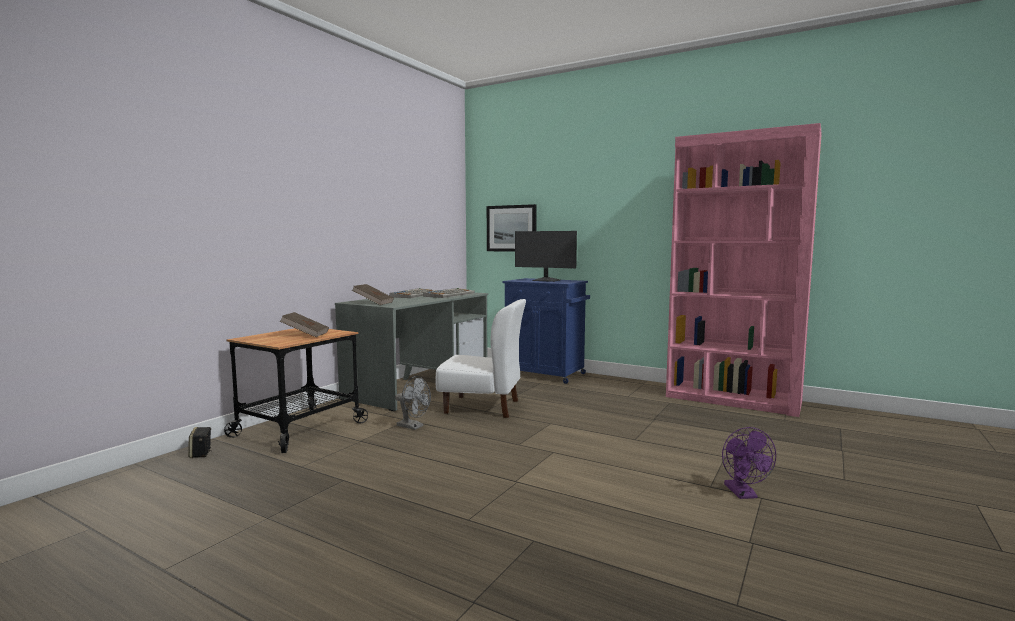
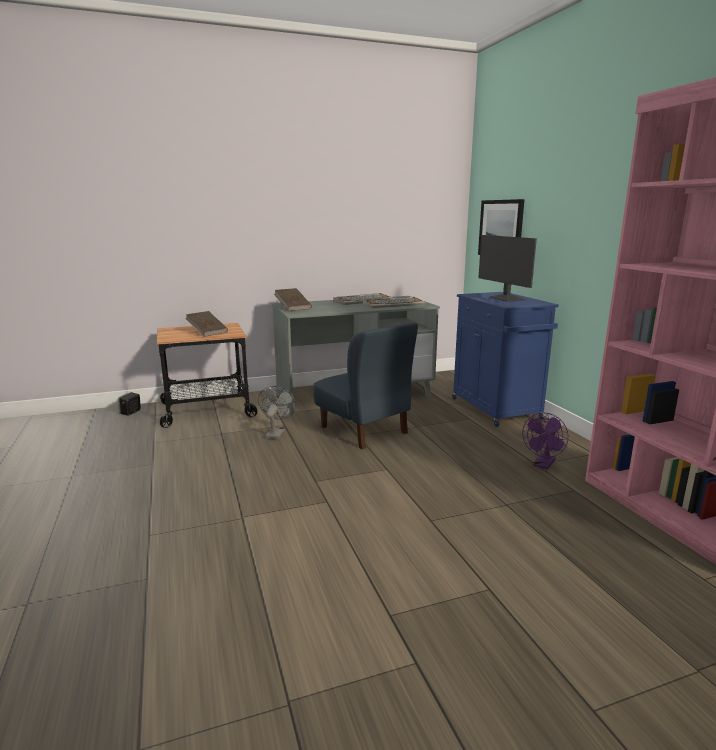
camera: 40 degrees right, 10 degrees up
(413, 426) = (276, 433): grey fan -> grey fan turned 150 degrees counterclockwise
(482, 407) = (364, 430): white chair -> blue chair
(743, 494) = (405, 646): purple fan -> purple fan (543, 465)

